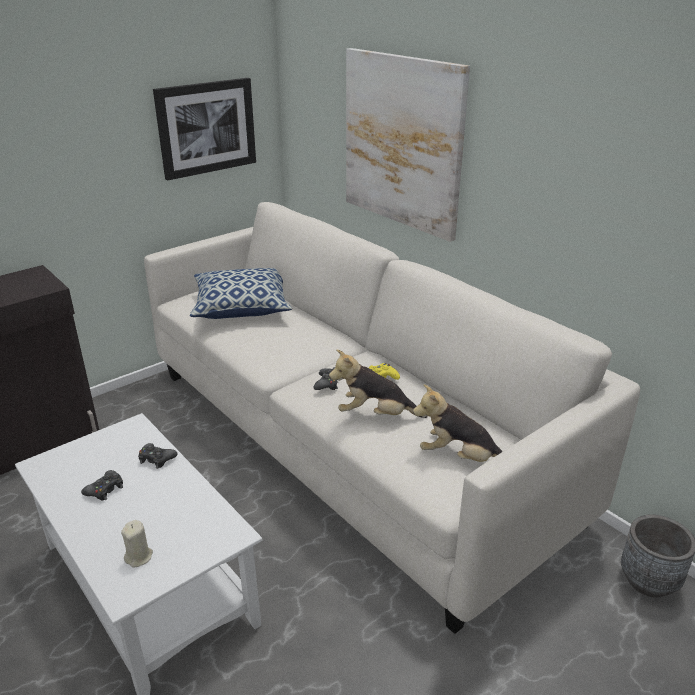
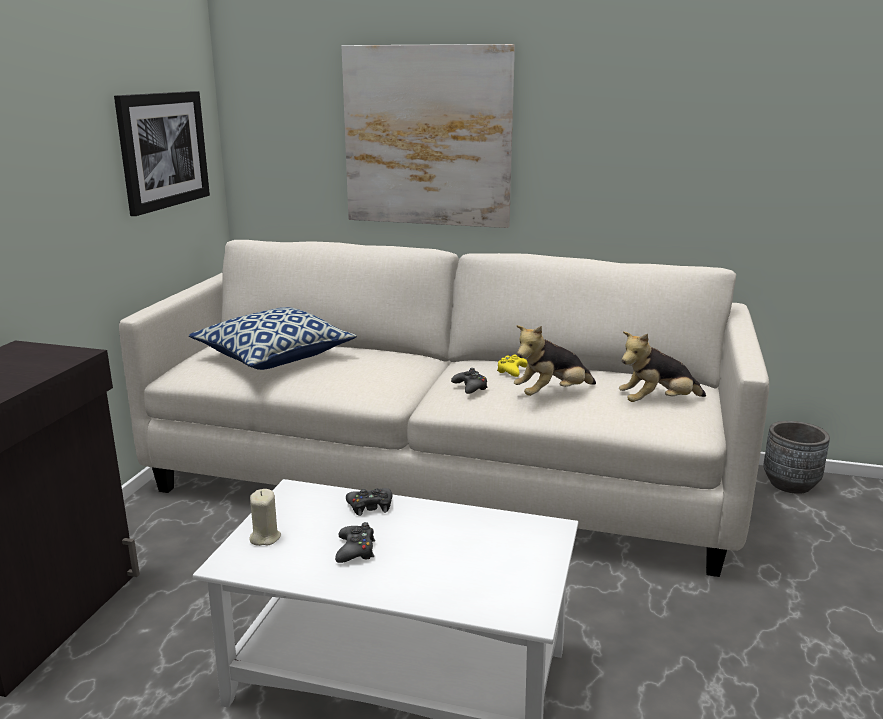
camera: 35 degrees left, 10 degrees down
(139, 557) = (490, 582): beige candle -> beige candle (265, 537)

